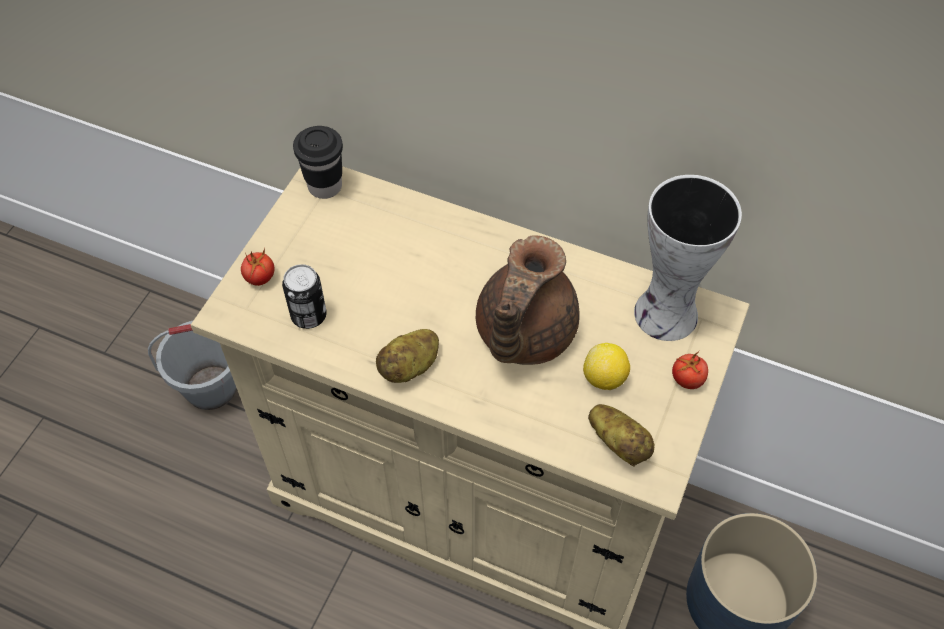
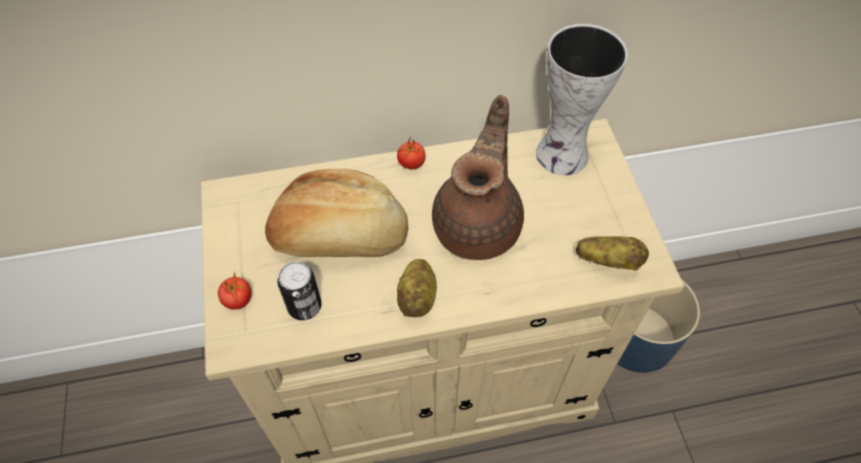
camera: 35 degrees left, 0 degrees up
(211, 387) = (175, 425): grey bucket -> none
(325, 186) = (235, 198): black cup -> none
(386, 272) = (339, 237): none -> bread
(522, 334) = (479, 224): brown teapot -> brown teapot turned 150 degrees counterclockwise
(604, 378) = (560, 222): lemon -> none
(687, 379) = (613, 190): tomato -> tomato (411, 164)

